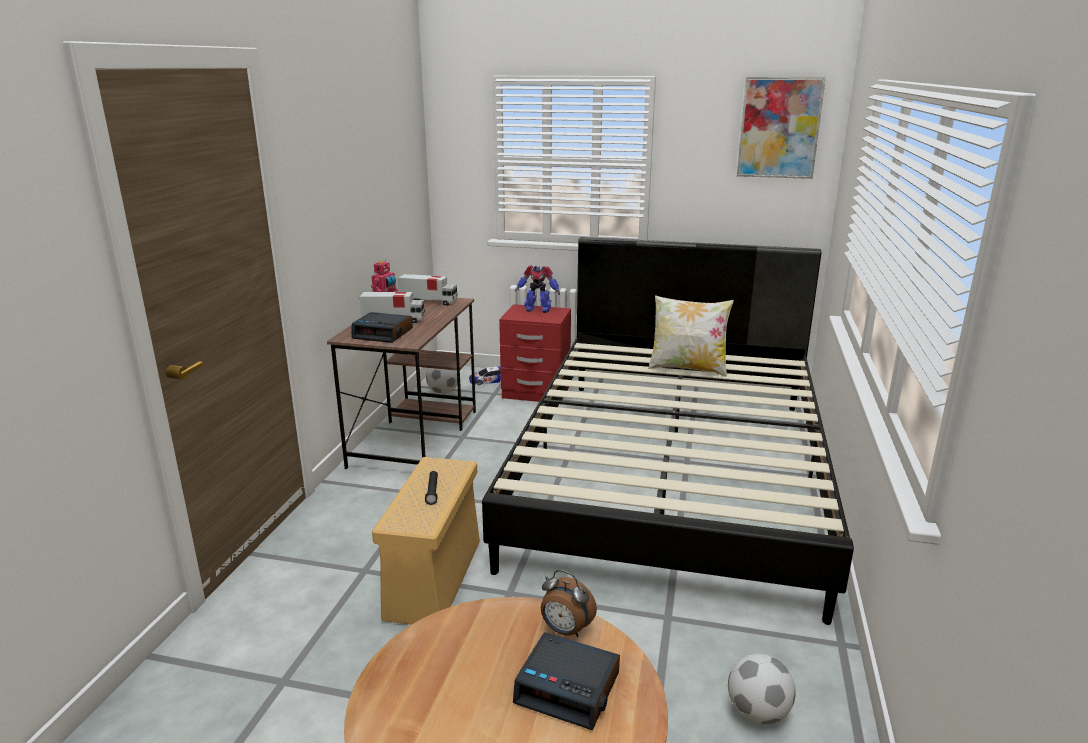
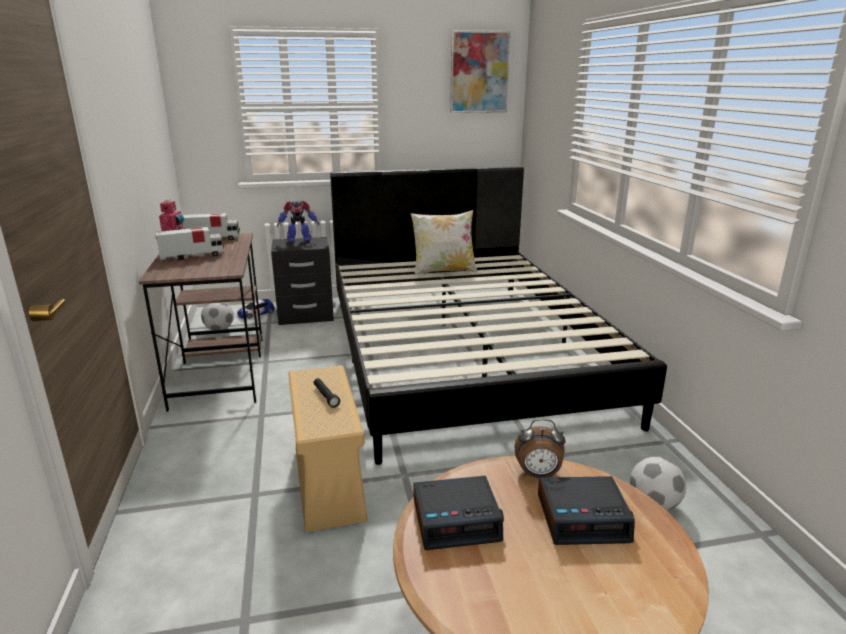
camera: 25 degrees left, 0 degrees up
(383, 333) = (194, 268): alarm clock -> alarm clock (457, 519)
(536, 392) = (305, 315): red nightstand -> black nightstand

